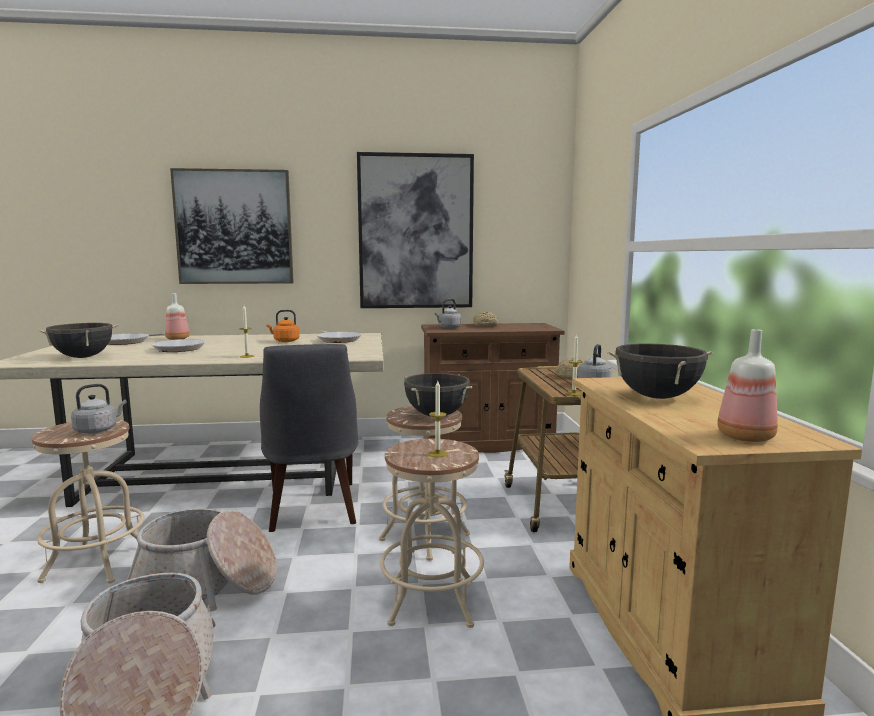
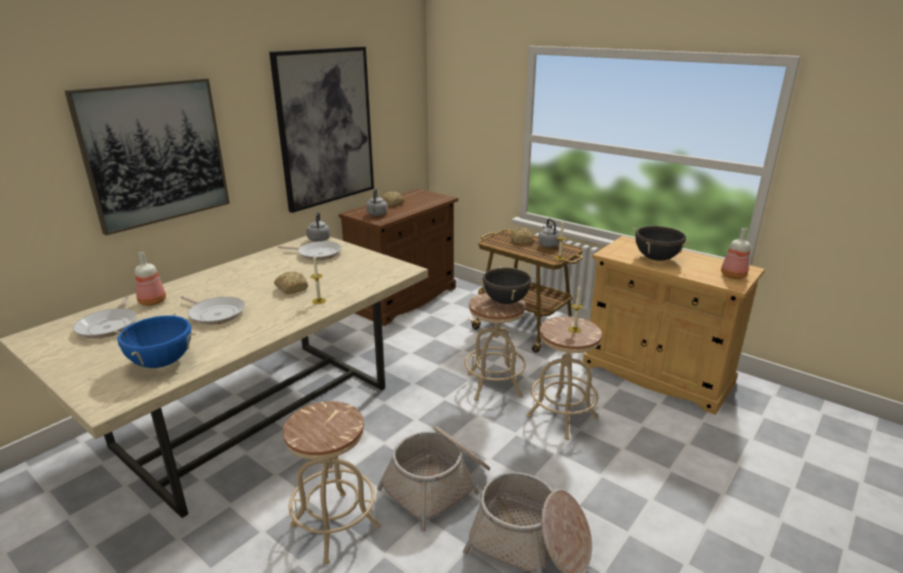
camera: 45 degrees left, 15 degrees up
(83, 357) = (162, 363): black cooking pot -> blue cooking pot
(98, 430) = (337, 417): grey kettle -> grey kettle (319, 239)
(258, 349) = (292, 288): none -> bread
(285, 341) = (277, 269): orange kettle -> none
(312, 508) = (393, 403): grey chair -> none

